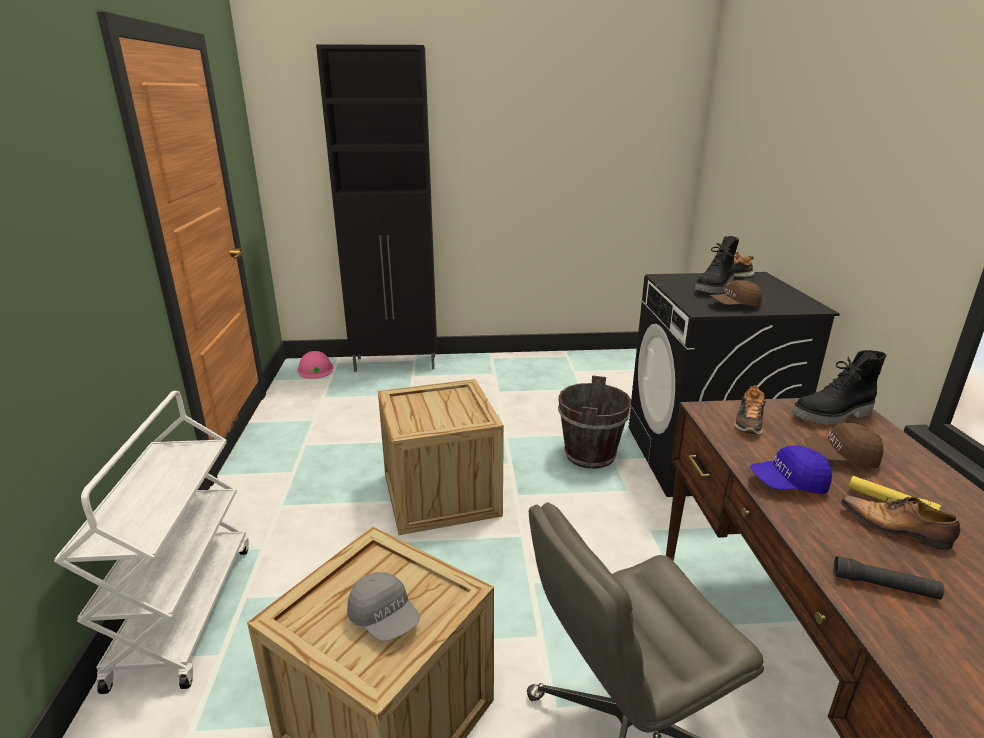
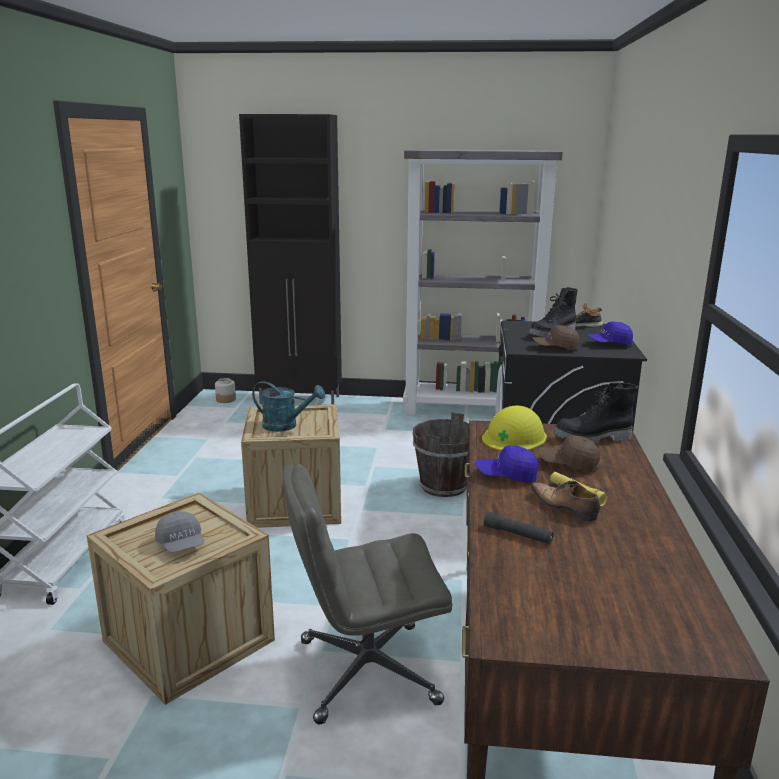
camera: 10 degrees right, 5 degrees down
(315, 369) = (226, 399): pink hard hat -> jar
(432, 413) = (286, 426): none -> turquoise watering can
(574, 362) = (471, 410): none -> grey bookcase
(748, 422) = (514, 437): shoe -> yellow hard hat
(783, 297) = (609, 344): none -> blue cap

